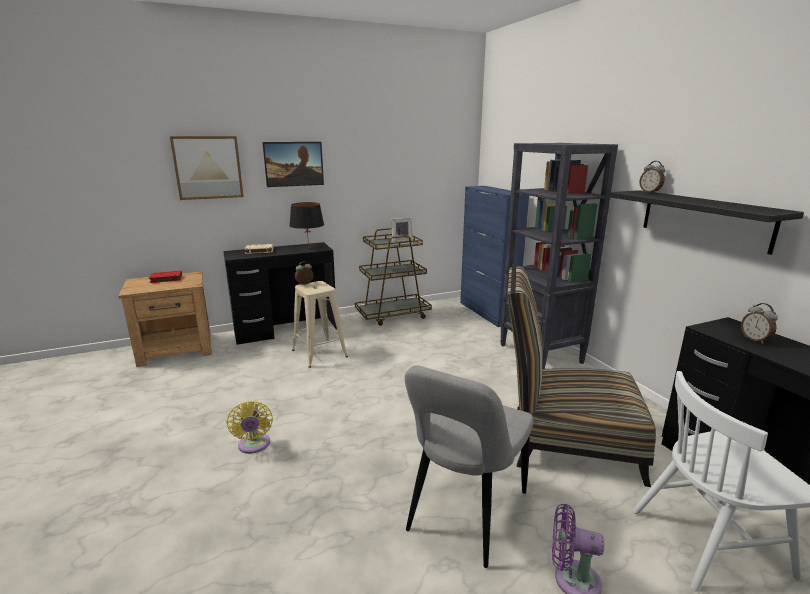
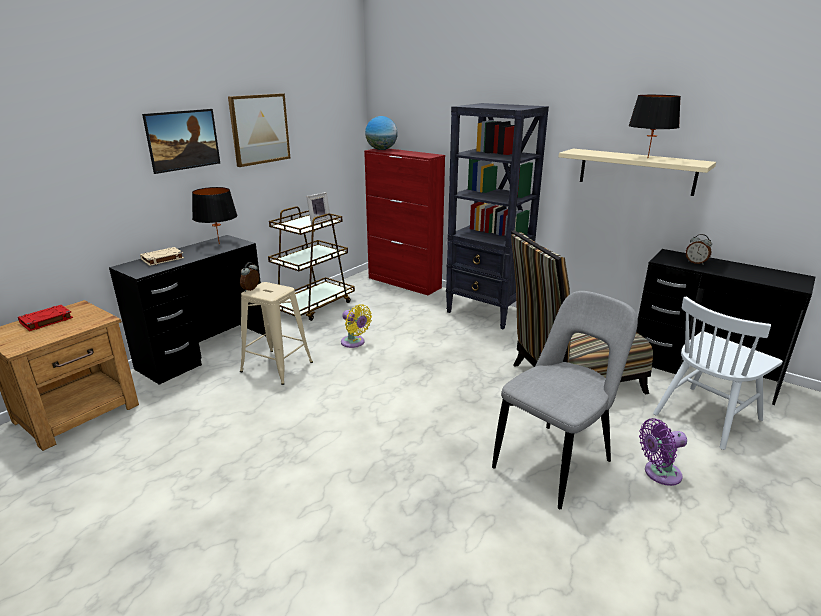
camera: 30 degrees left, 5 degrees up
(208, 167) = (75, 155): picture -> picture (259, 129)
(254, 446) = (315, 480): yellow fan -> yellow fan (354, 343)
(464, 515) = (556, 462): grey chair -> grey chair turned 135 degrees counterclockwise
(481, 187) = (381, 149): none -> globe
(487, 312) = (404, 283): blue cabinet -> red cabinet
(650, 192) = (587, 150): alarm clock -> none
(704, 219) = (636, 171): black shelf -> beige shelf
(707, 202) = (647, 158): none -> black table lamp

